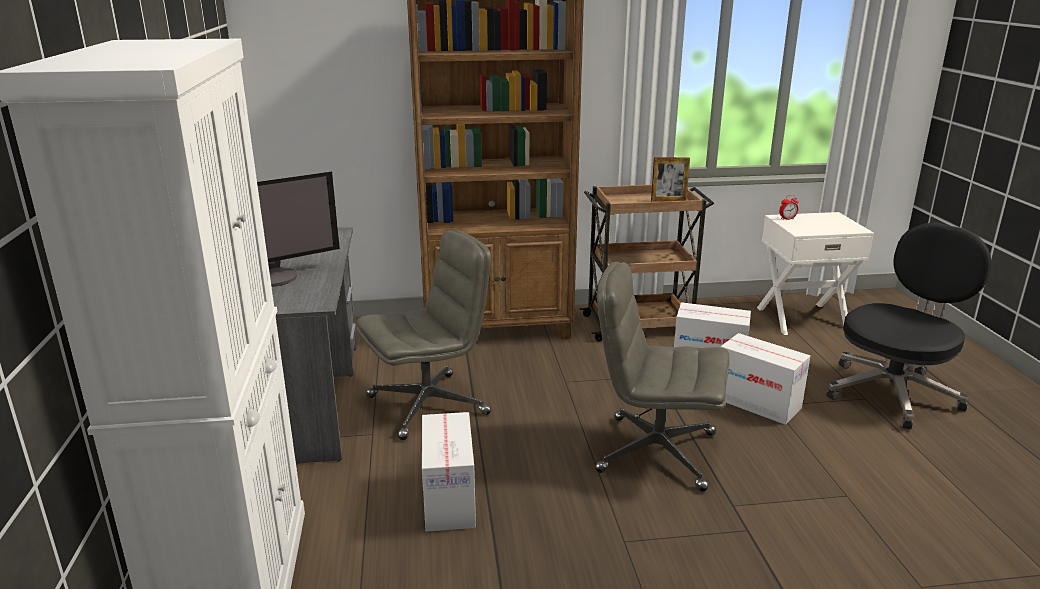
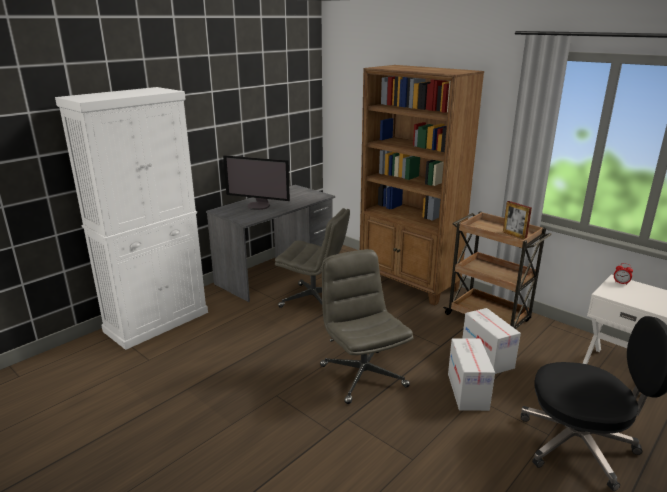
camera: 50 degrees right, 0 degrees up
(449, 499) = (253, 337): cardboard box -> none

